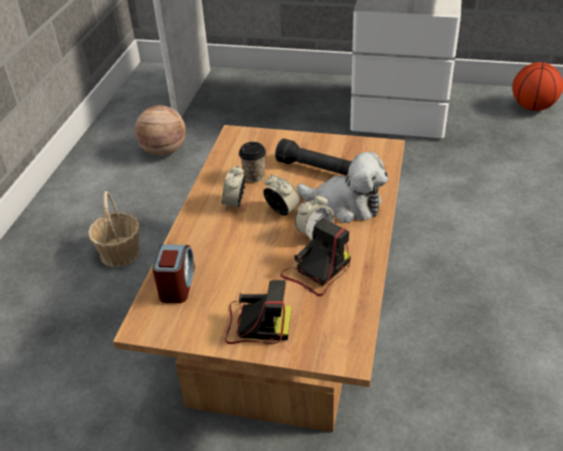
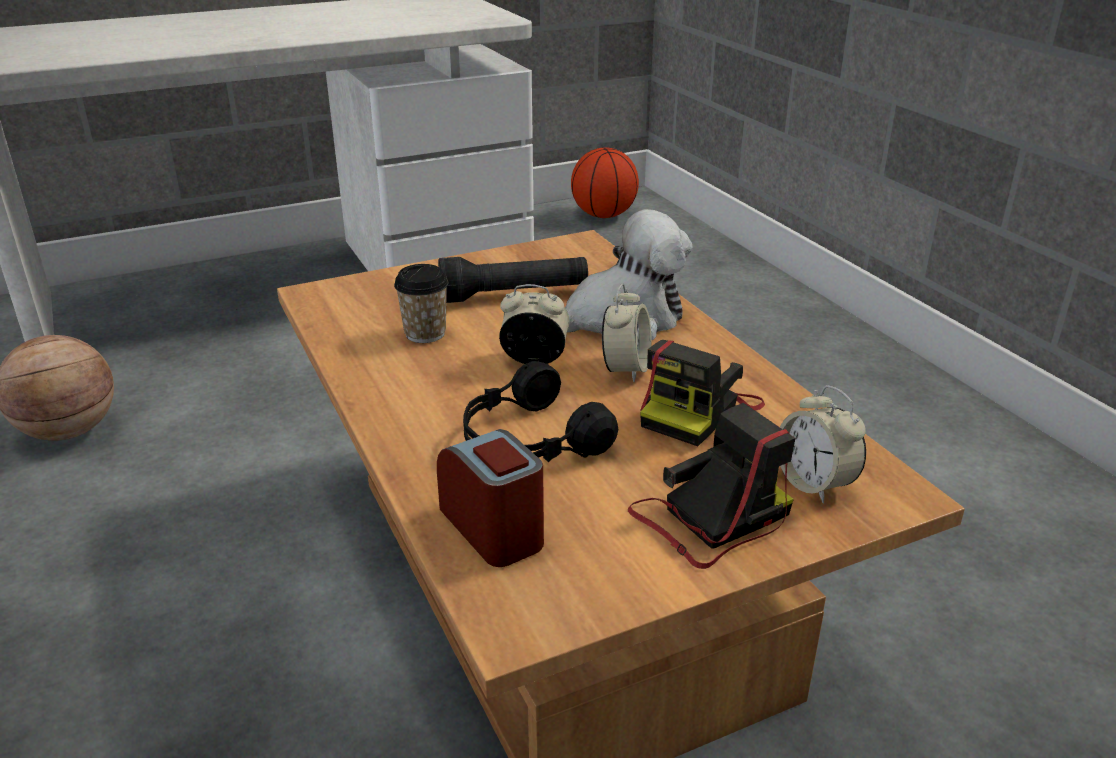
camera: 40 degrees left, 10 degrees down
(120, 252) = (130, 626): basket -> none
(233, 251) = (529, 441): none -> black headphones
(235, 203) = (440, 377): alarm clock -> alarm clock (814, 483)
(317, 271) = (698, 411): camera -> camera turned 150 degrees counterclockwise

